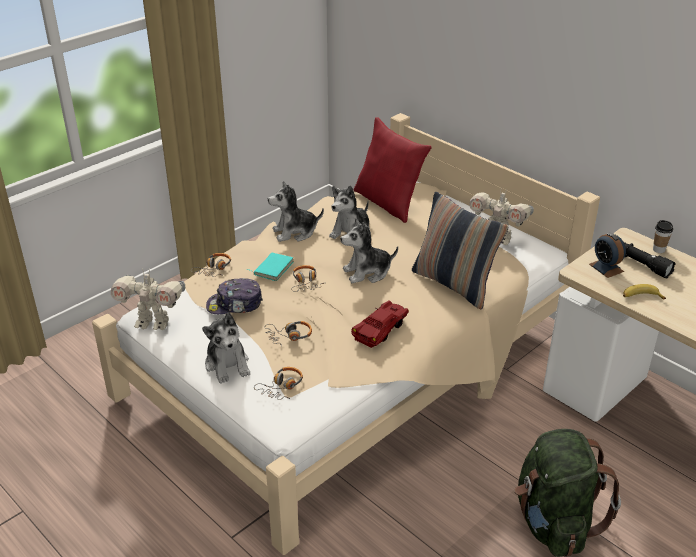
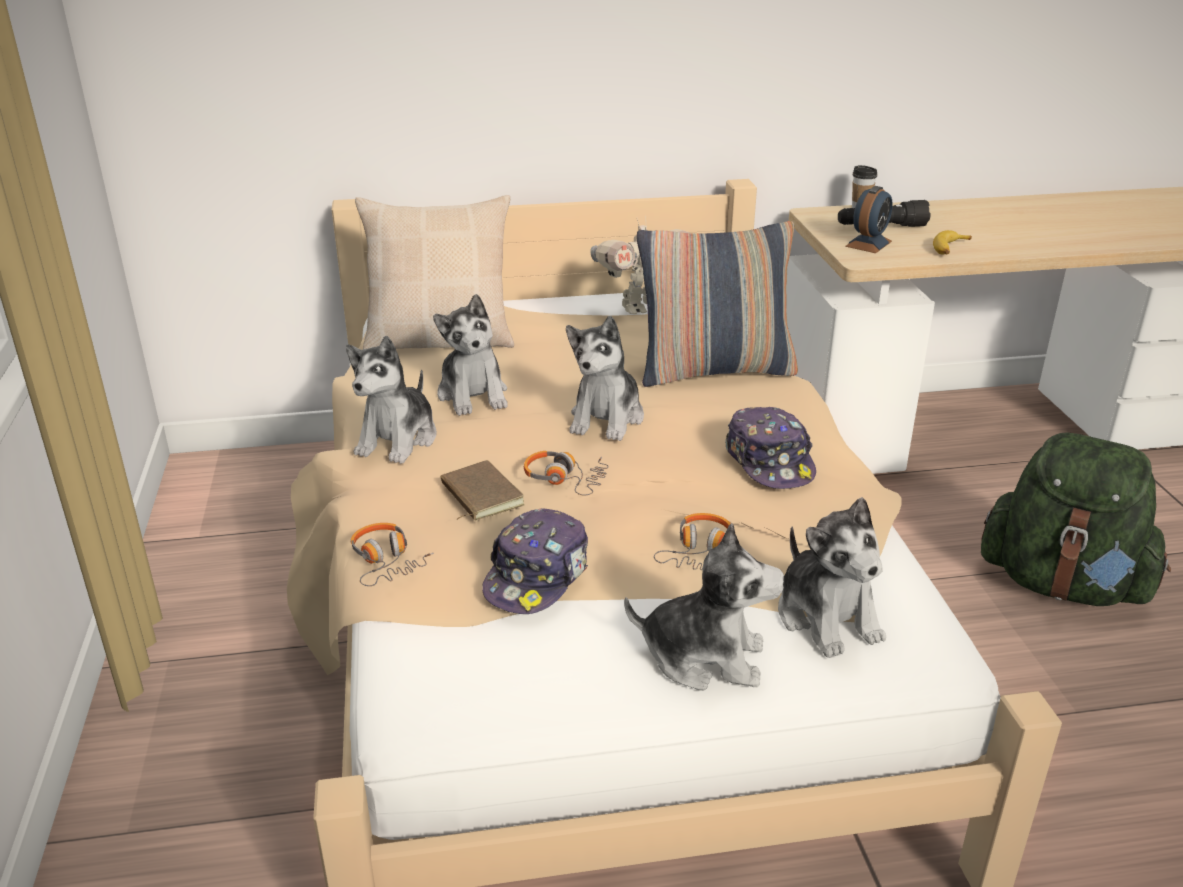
camera: 55 degrees left, 5 degrees down
(153, 323) = (461, 710): toy robot -> none
(272, 268) = (479, 495): turquoise book -> brown book
(282, 387) = (827, 617): headphones -> plush toy
(381, 329) = (769, 461): red toy car -> cap
(389, 202) = (441, 339): red pillow -> beige pillow
(606, 268) = (868, 244): alarm clock -> alarm clock turned 60 degrees counterclockwise

